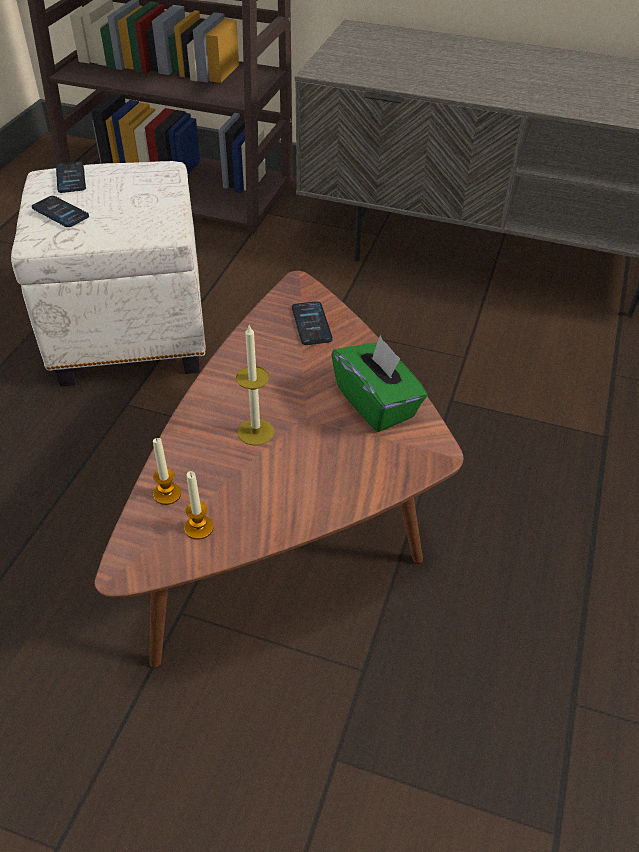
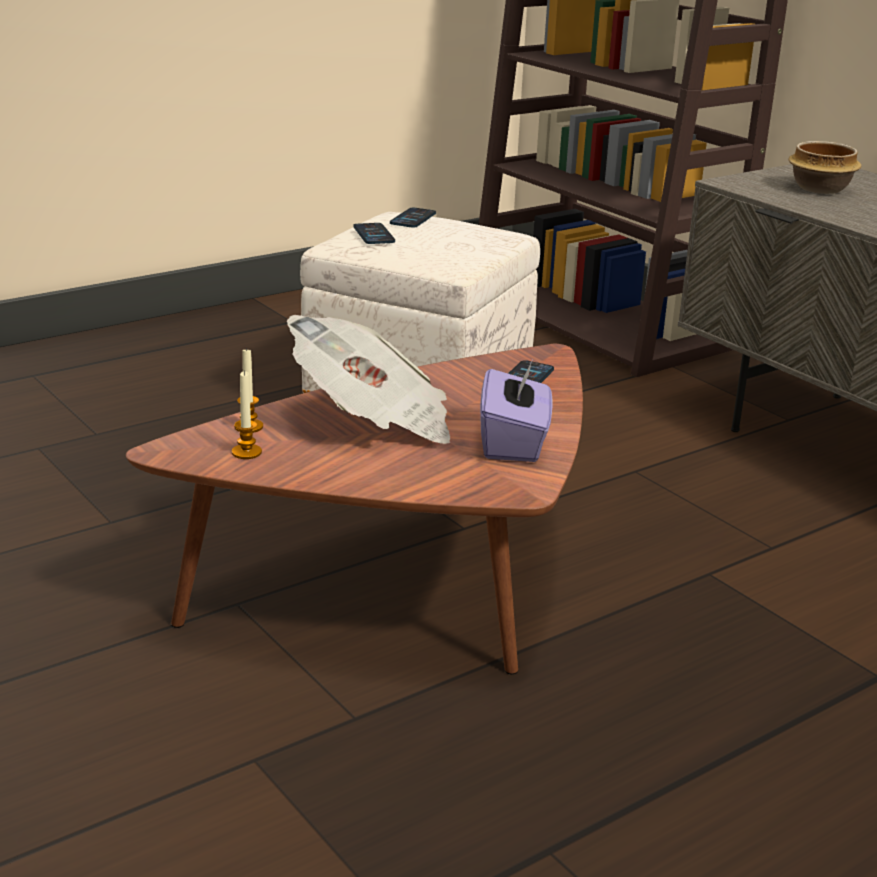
camera: 35 degrees right, 20 degrees down
(256, 432) = (374, 421): candle -> newspaper
(376, 403) = (514, 443): green tissue box -> purple tissue box
(385, 57) = (821, 189): none -> bowl

